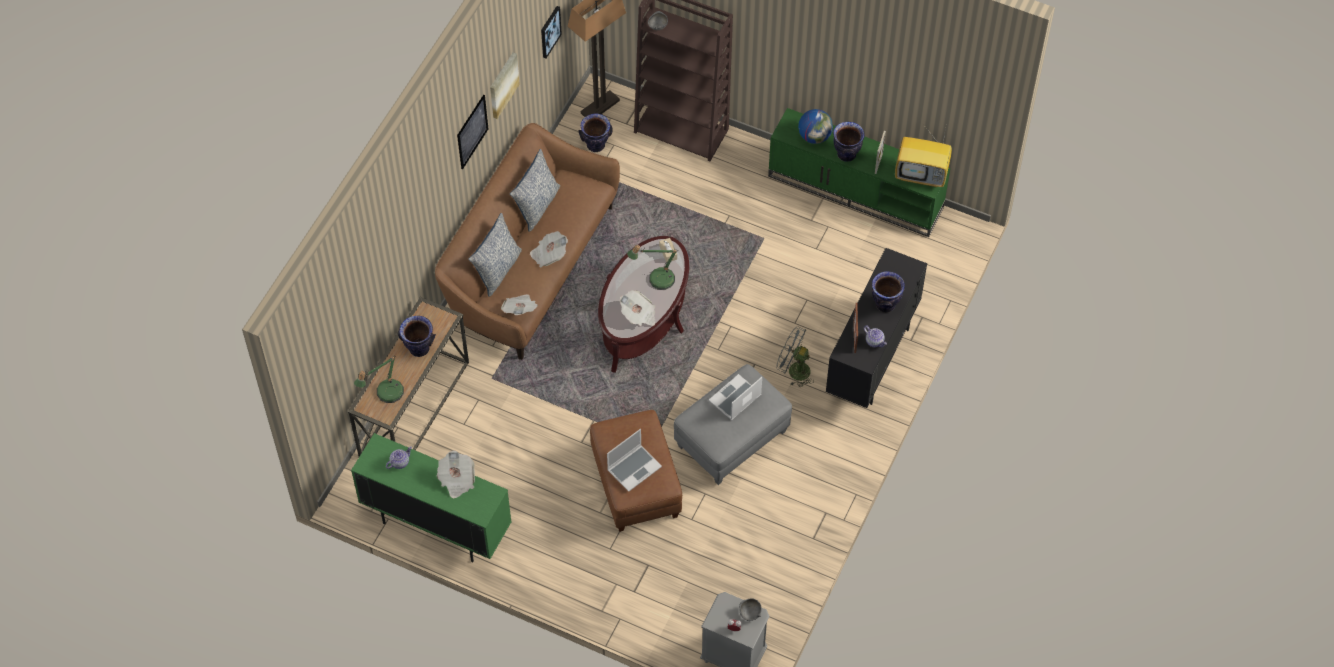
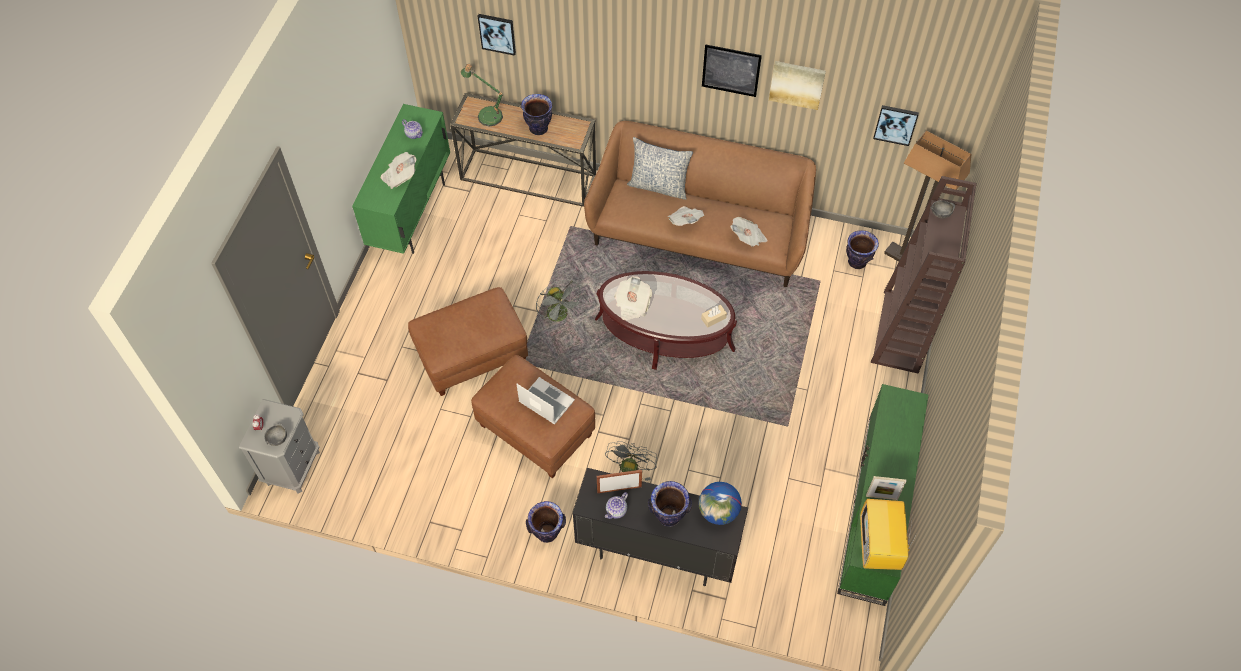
camera: 80 degrees right, 0 degrees up
(353, 324) = (497, 33): none -> picture
(520, 310) = (617, 210): newspaper -> newspaper (748, 238)
(537, 206) = (740, 203): pillow -> none
(604, 402) = (560, 316): none -> grey fan
(634, 468) = (453, 327): laptop -> none
(657, 279) = (679, 313): table lamp -> none
(731, 440) = (535, 431): grey ottoman -> brown ottoman
(814, 136) = (897, 427): globe -> globe (718, 512)
(847, 154) = (883, 462): vase -> vase (547, 533)

